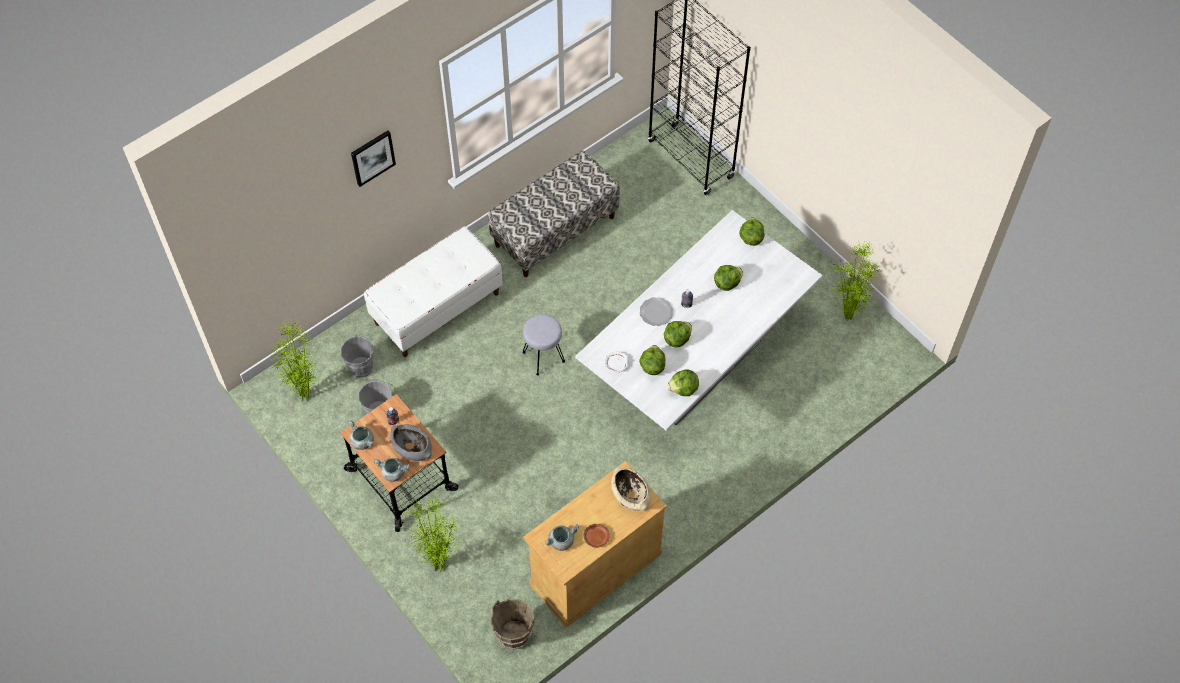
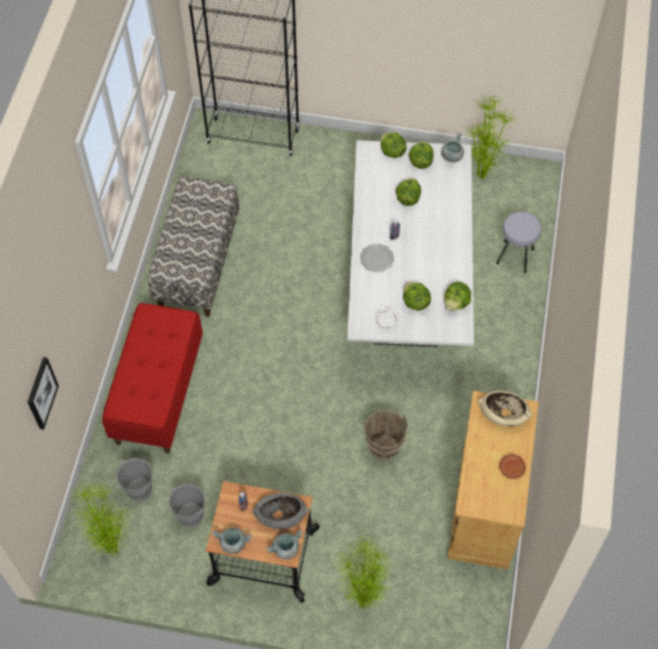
camera: 40 degrees left, 0 degrees up
(372, 157) = (62, 277): picture -> picture (41, 393)
(437, 308) = (158, 393): white bench -> red bench
(514, 636) = (475, 609): brown bucket -> brown bucket (384, 448)
(543, 357) = (285, 369): grey stool -> grey stool (515, 256)
(561, 541) = (488, 493): grey cooking pot -> grey cooking pot (452, 156)
(676, 339) = (413, 268): lettuce -> lettuce (420, 162)

